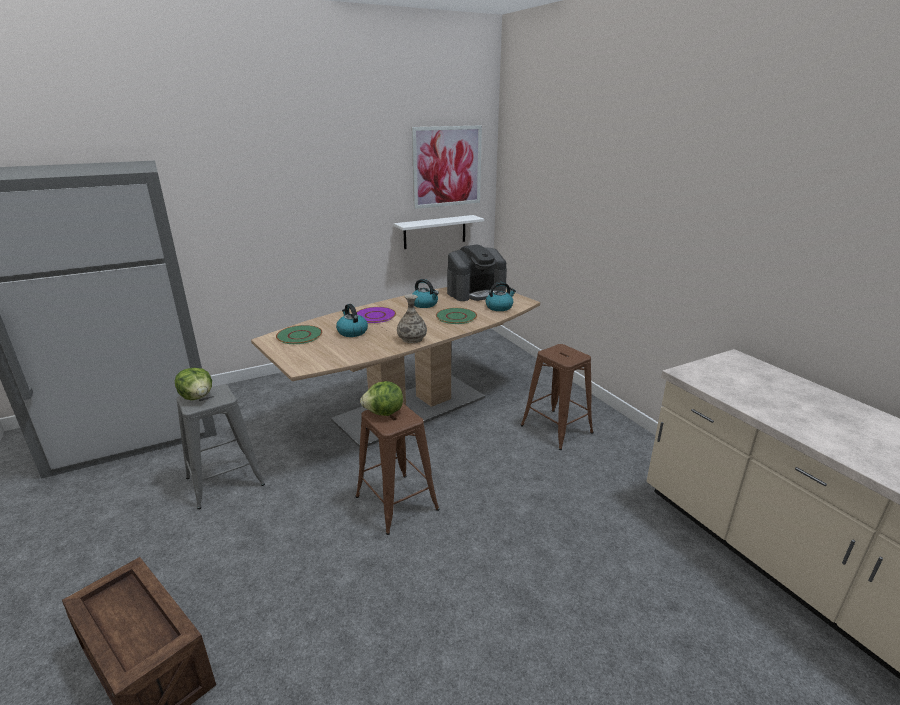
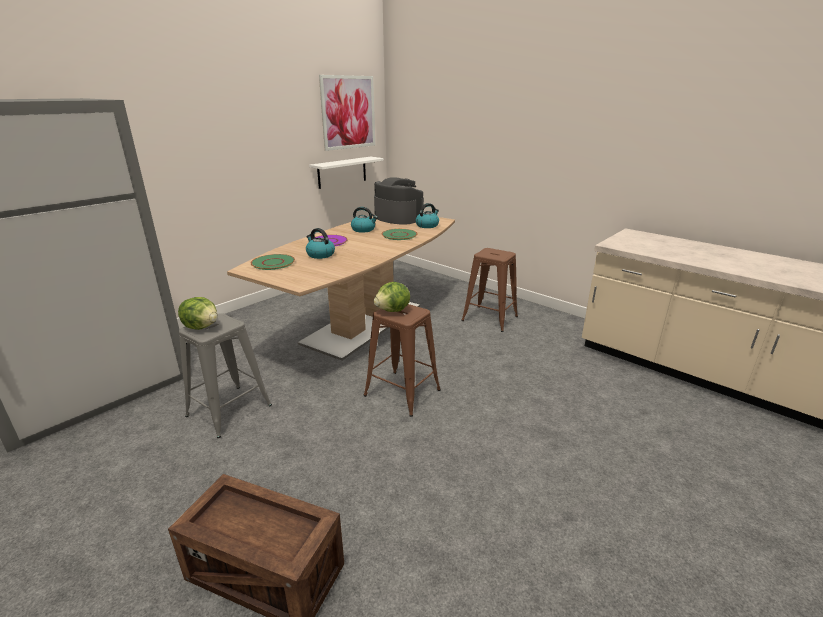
camera: 20 degrees left, 0 degrees up
(412, 339) = (379, 253): vase -> none
(476, 292) = (398, 218): coffee machine -> coffee machine turned 90 degrees counterclockwise

